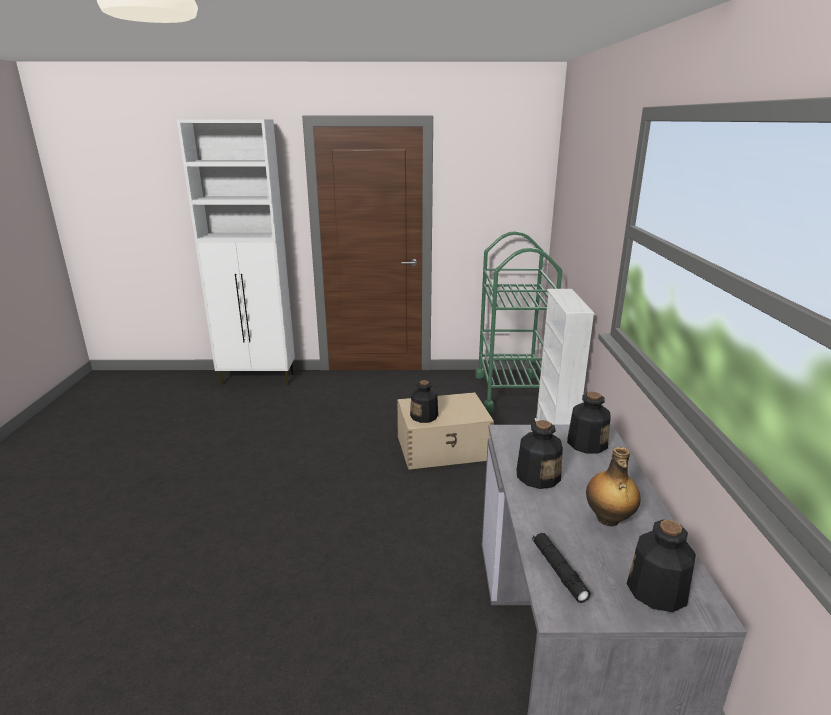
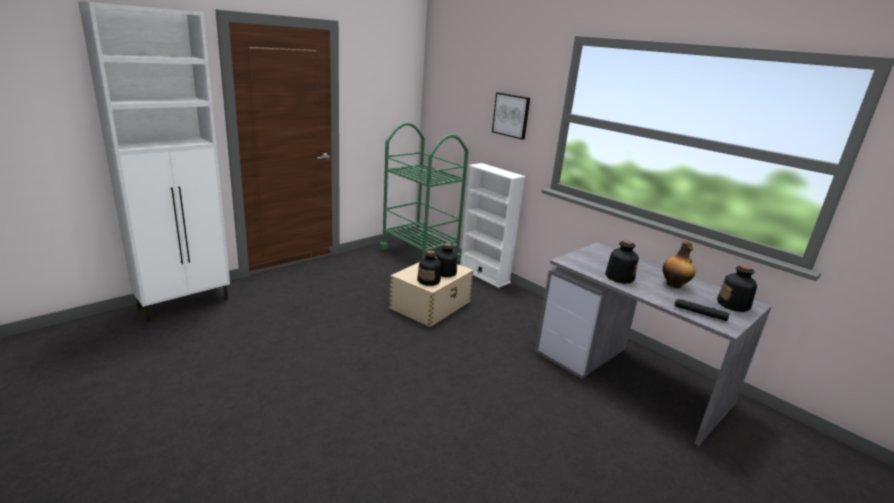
camera: 45 degrees left, 0 degrees up
(586, 443) = (606, 254): bottle -> bottle (445, 272)
(596, 226) = (511, 115): none -> picture

